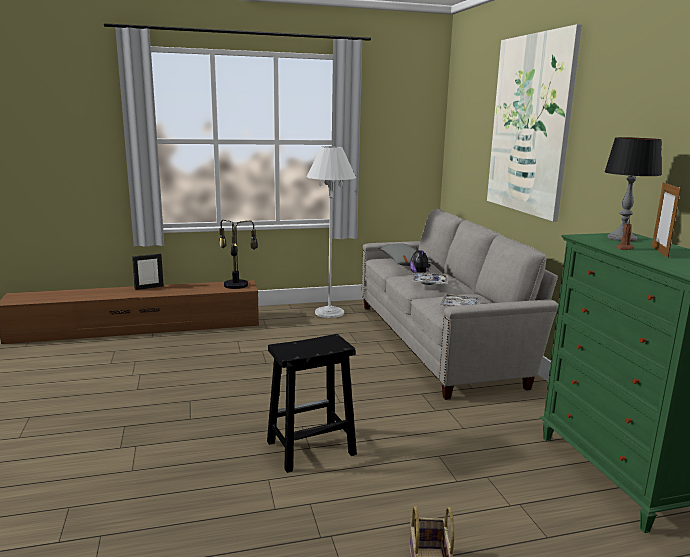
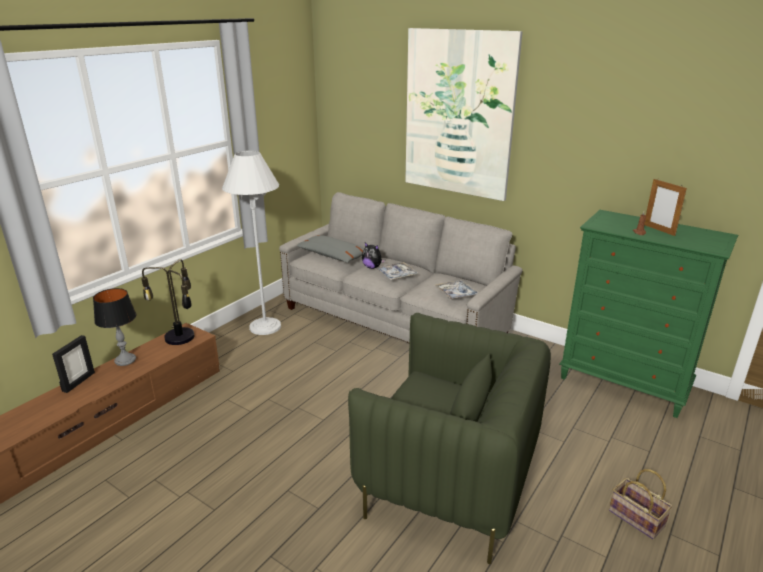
camera: 40 degrees left, 10 degrees up
(309, 448) = (450, 475): black stool -> green armchair
(621, 238) = (614, 220): table lamp -> table lamp (125, 360)

